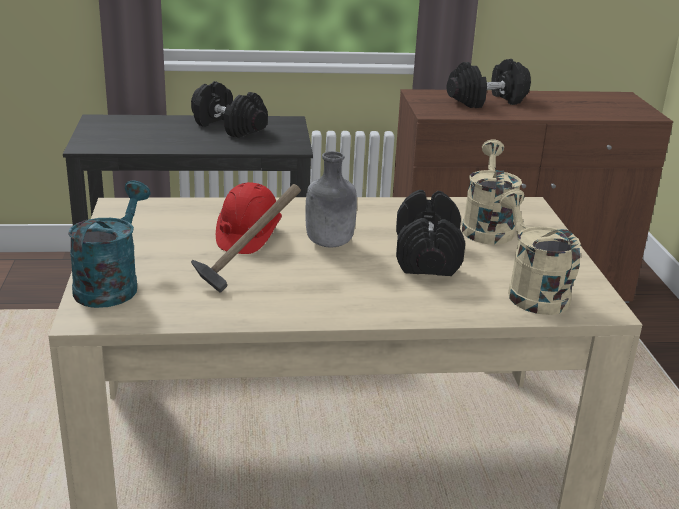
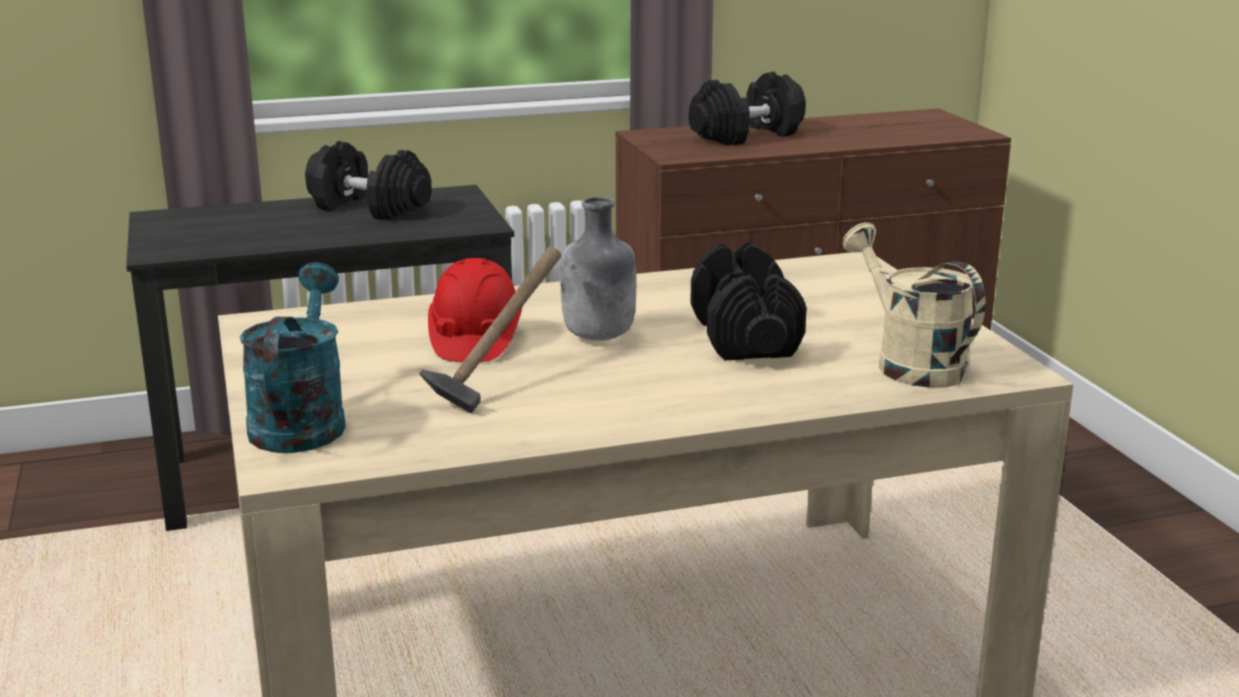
camera: 10 degrees left, 5 degrees down
(486, 227) = (810, 294): beige watering can -> none

